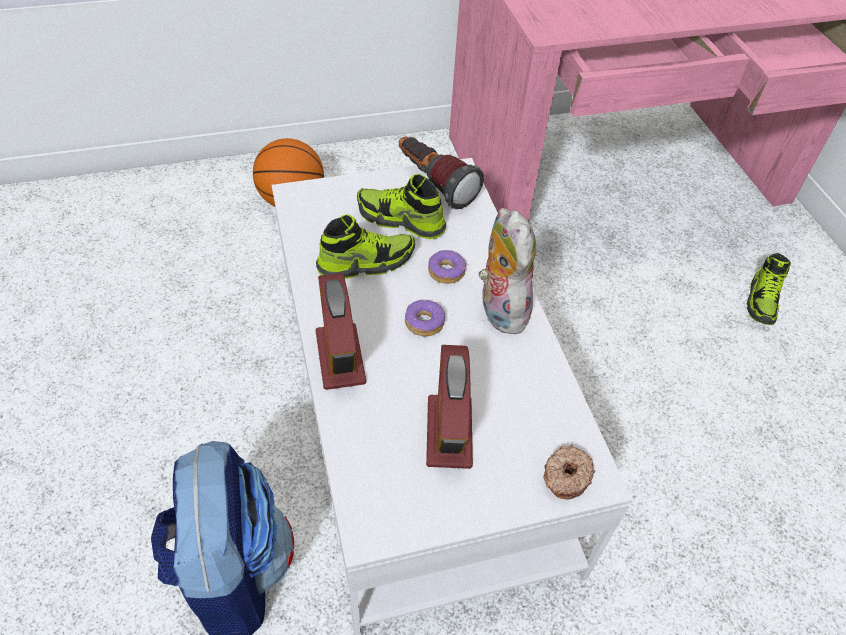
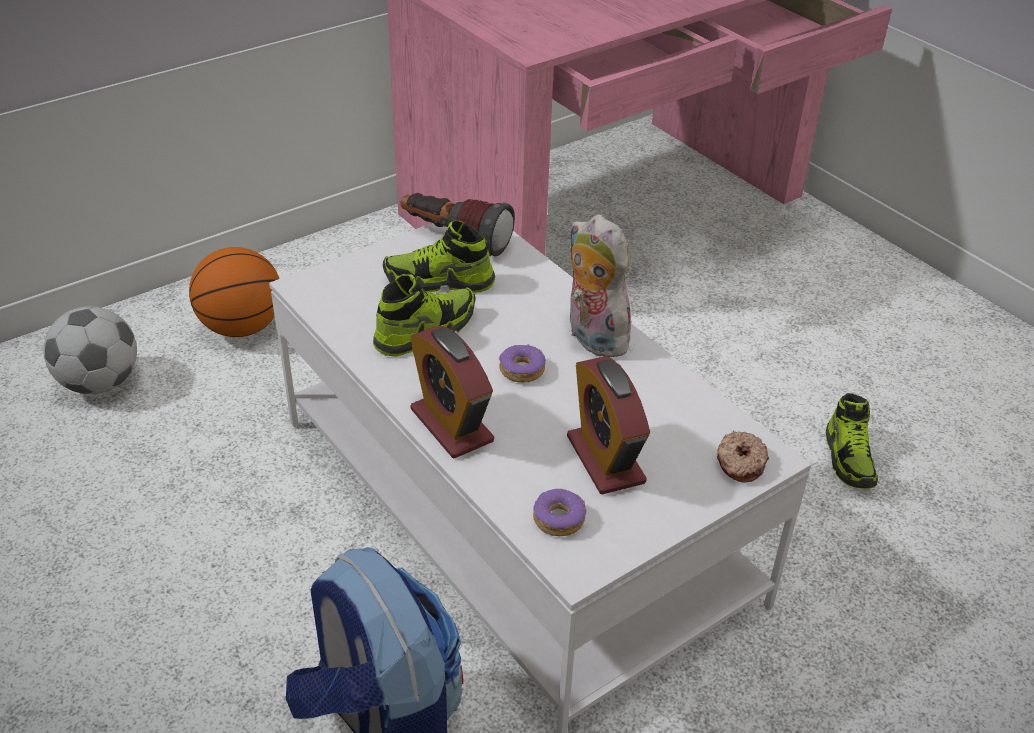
camera: 20 degrees left, 10 degrees down
(176, 218) = (100, 383): none -> football
(446, 271) = (517, 318): donut -> donut (558, 519)
(762, 301) = (817, 297): shoe -> shoe (849, 459)

